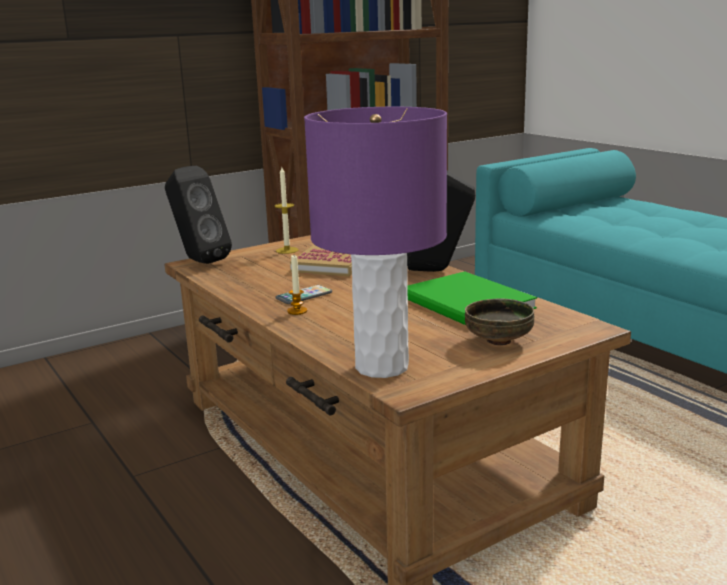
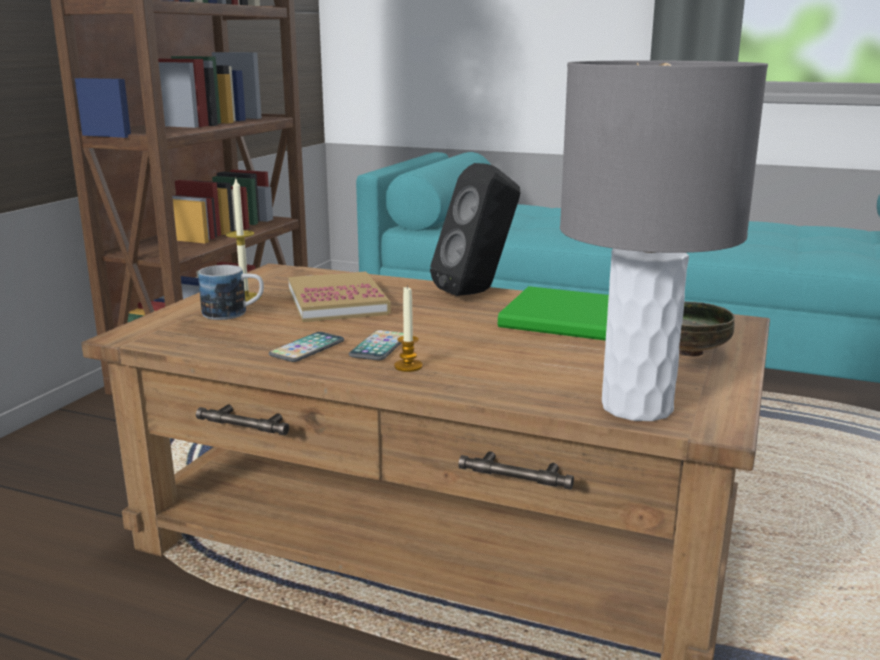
camera: 35 degrees left, 0 degrees up
(198, 261) = (136, 330): black speaker -> none
(263, 260) = (234, 314): none -> mug
(263, 289) = (307, 348): none -> phone
(382, 367) = (638, 407): purple table lamp -> grey table lamp

